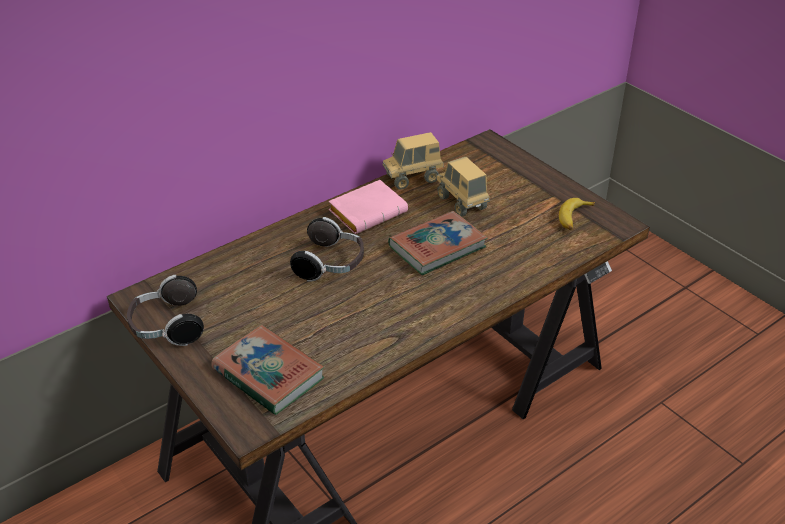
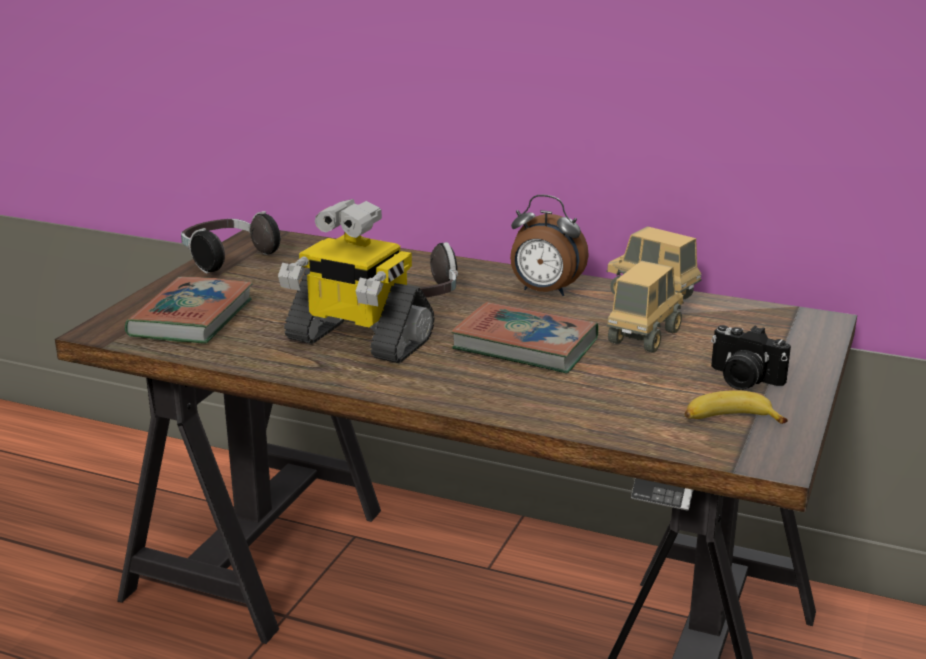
camera: 60 degrees right, 15 degrees down
(368, 211) = (544, 292): pink book -> alarm clock
(374, 309) = (357, 340): none -> toy robot
(535, 195) = (742, 380): none -> camera

